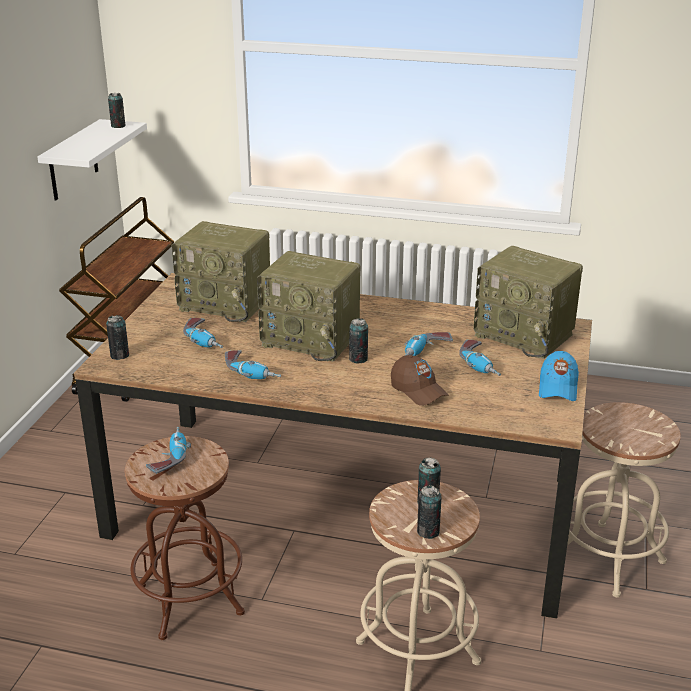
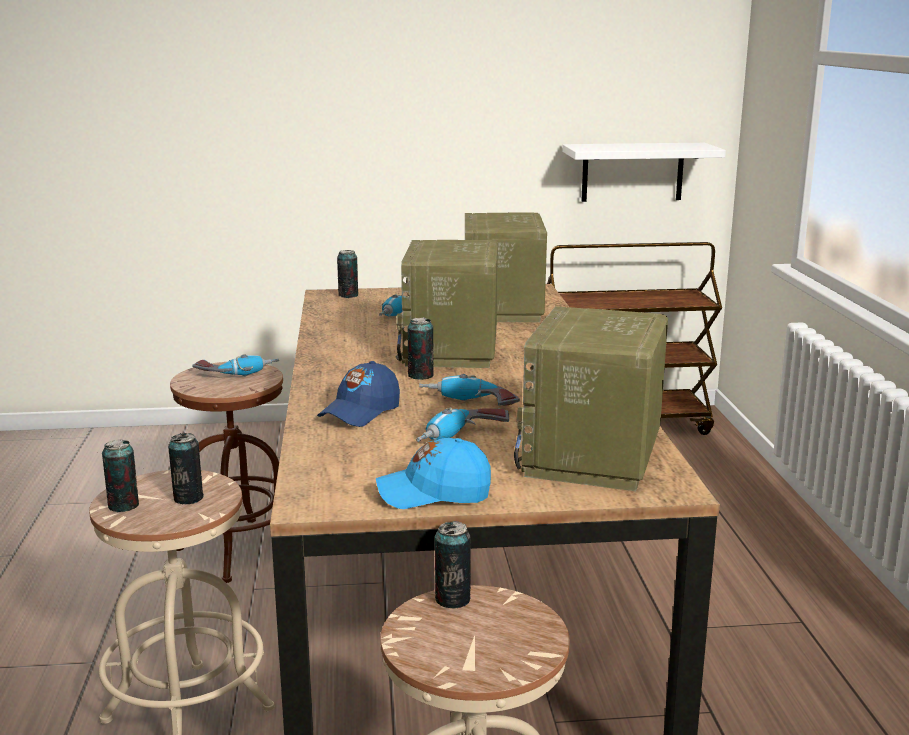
camera: 70 degrees right, 10 degrees down
(118, 126) = (693, 146): can -> can (452, 599)
(252, 373) = (348, 340): power drill -> none
(418, 391) = (360, 412): brown cap -> blue cap

